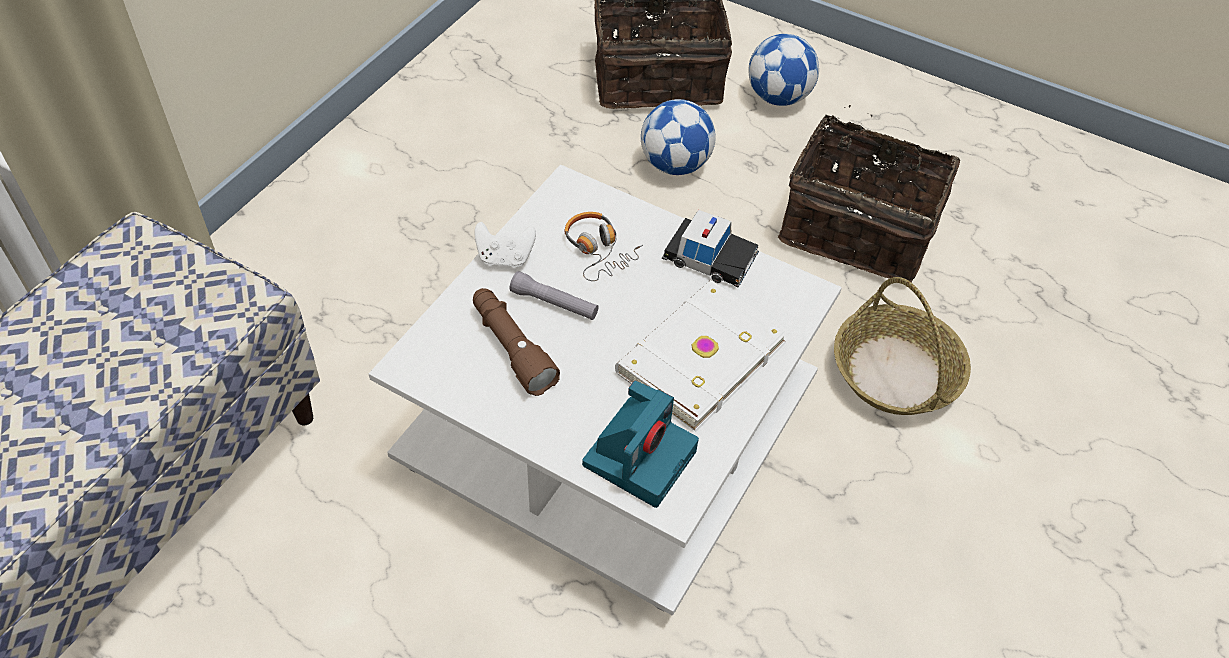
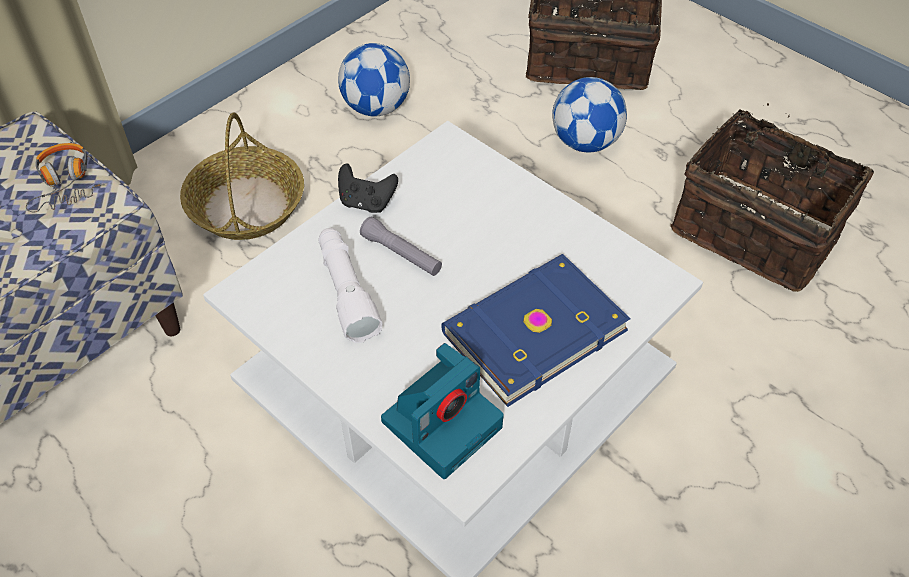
camera: 15 degrees right, 0 degrees up
(505, 258) = (366, 202): white game controller -> black game controller
(511, 348) = (346, 291): brown flashlight -> white flashlight
(598, 251) = (460, 209): headphones -> headphones (65, 184)
(698, 357) = (531, 330): white book -> blue book
(710, 258) = (571, 232): toy car -> none
(778, 97) = (705, 91): football -> football (376, 107)
(896, 373) = (763, 382): basket -> basket (247, 206)

